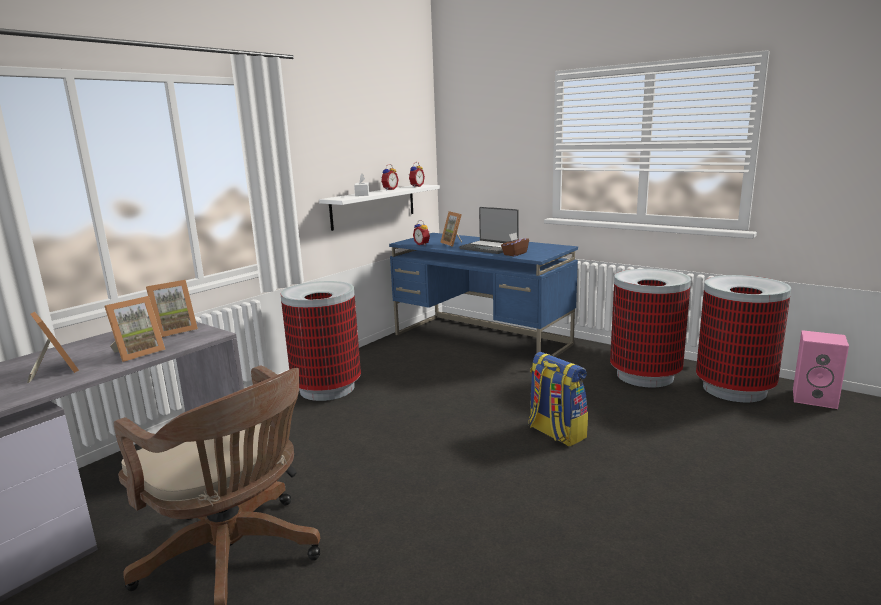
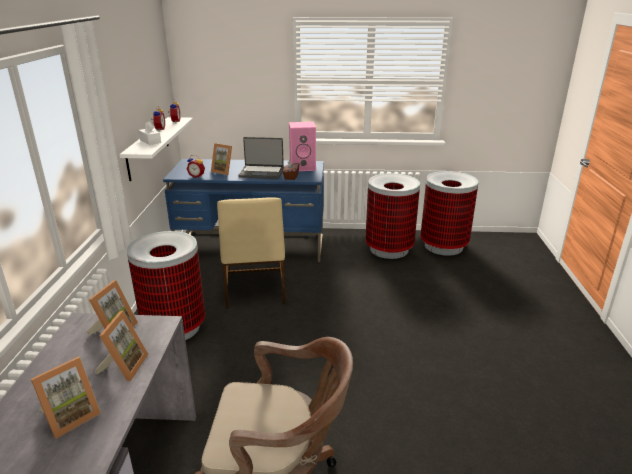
camera: 35 degrees left, 10 degrees up
(54, 371) = (70, 416): picture frame -> picture frame turned 120 degrees clockwise
(438, 376) = (254, 288): none -> beige chair
(555, 433) = (380, 310): backpack -> none
(815, 398) = (485, 241): pink speaker -> pink speaker (303, 167)

